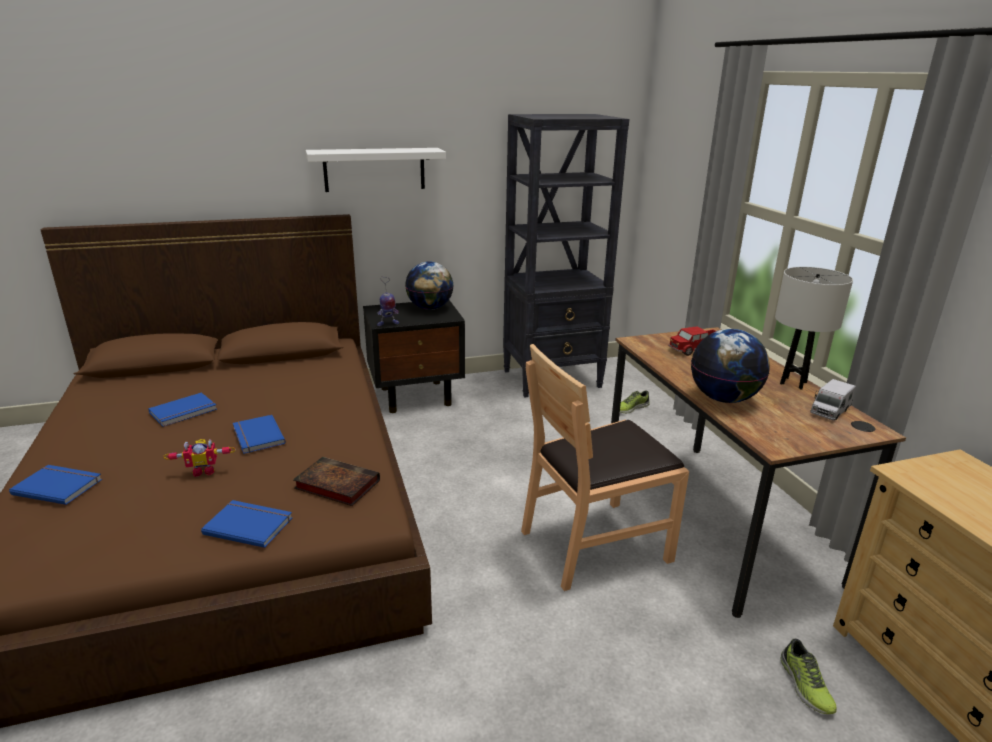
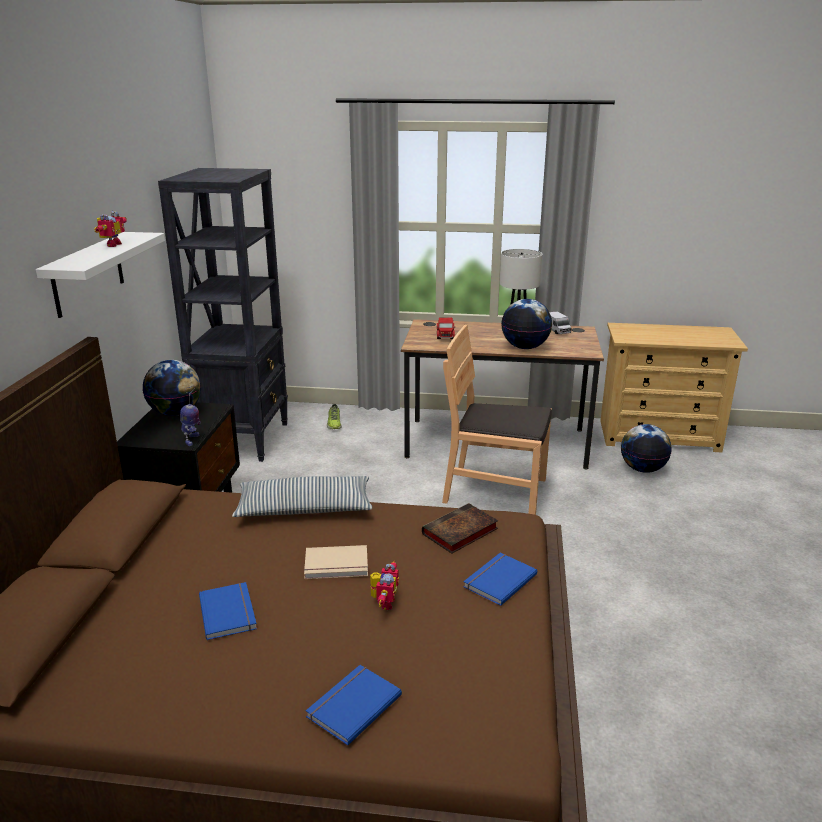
camera: 65 degrees left, 0 degrees up
(257, 436) = (336, 565): blue book -> beige book
(344, 402) = (304, 509): none -> pillow
(389, 149) = (111, 245): none -> toy robot
(594, 544) = (495, 491): brown chair -> brown chair turned 105 degrees clockwise
(804, 685) = (642, 469): shoe -> globe

